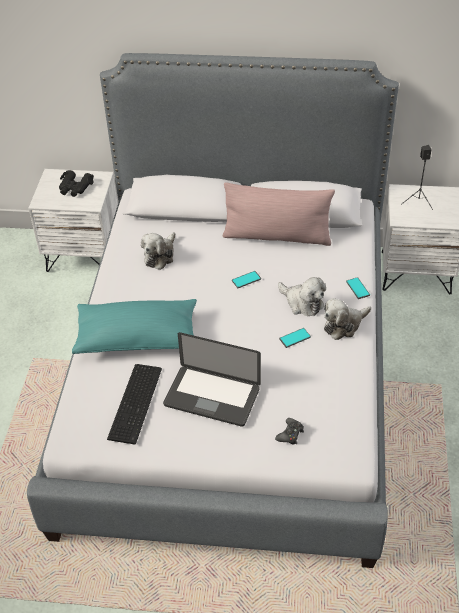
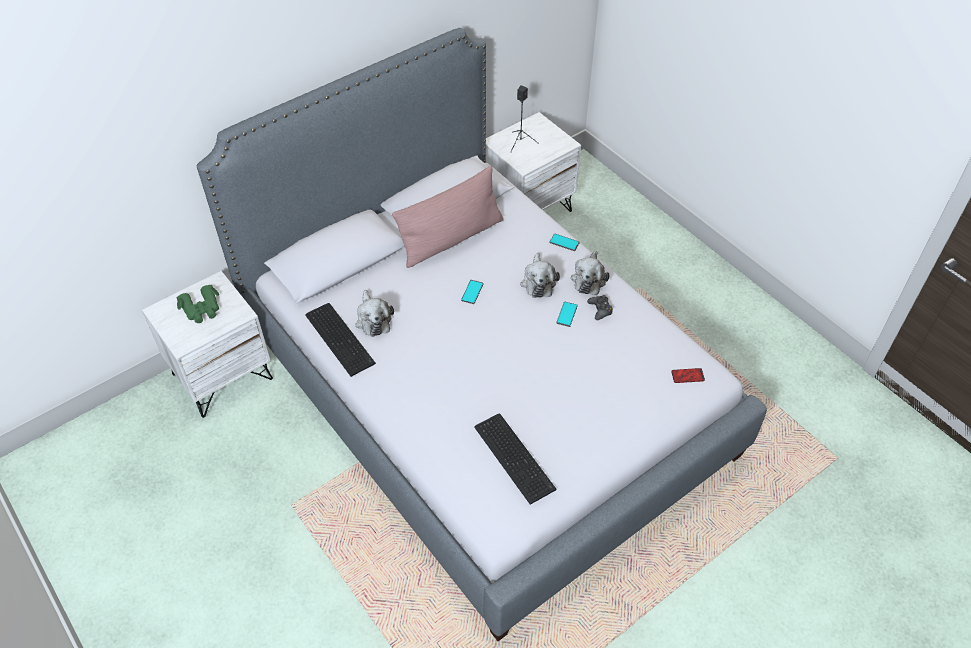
camera: 45 degrees left, 5 degrees up
(75, 188) = (201, 309): black binoculars -> green binoculars
(127, 254) = (340, 337): none -> keyboard
(137, 338) = (445, 403): turquoise pillow -> none
(212, 397) = (565, 406): laptop -> none
(290, 434) = (653, 391): black game controller -> black game controller (600, 310)
(302, 303) = (538, 282): plush toy -> plush toy turned 90 degrees clockwise
(332, 444) = (687, 376): none -> phone

